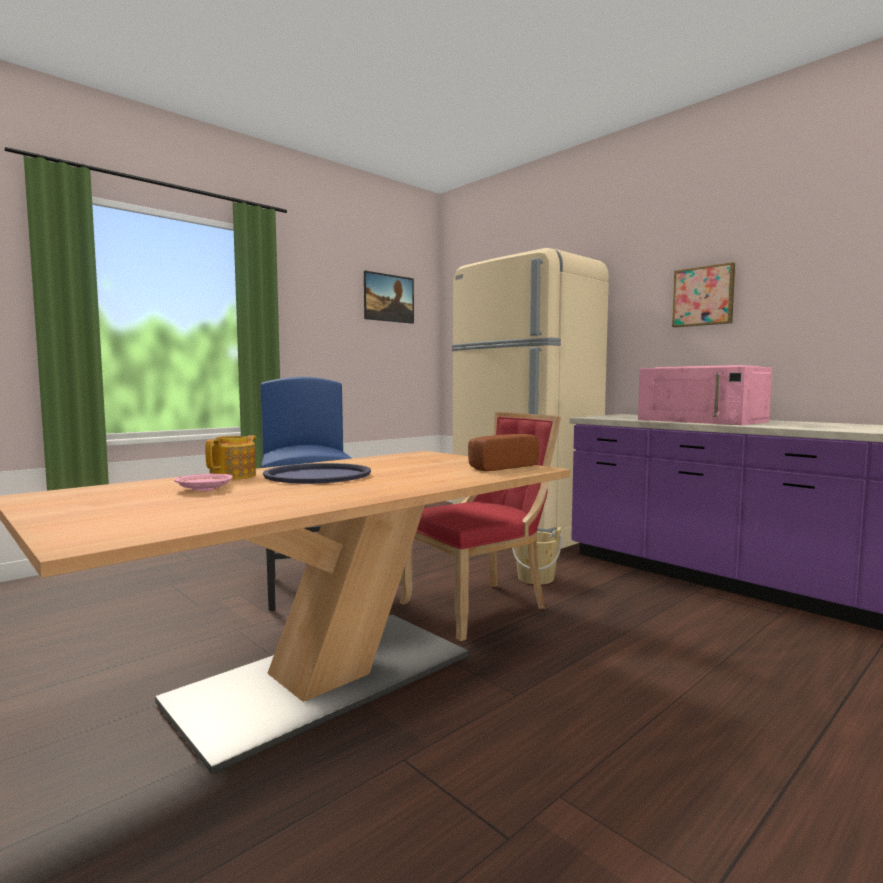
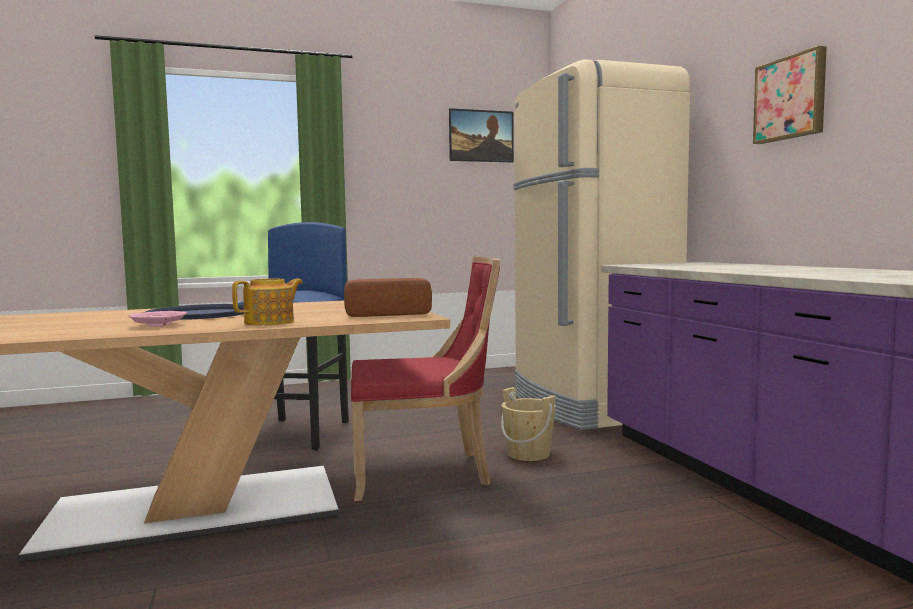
camera: 25 degrees right, 0 degrees up
(203, 489) = (78, 319): pink plate -> pink plate (157, 325)
(234, 476) = (142, 311): teapot -> teapot (270, 322)
(702, 421) = (742, 268): pink microwave -> none

